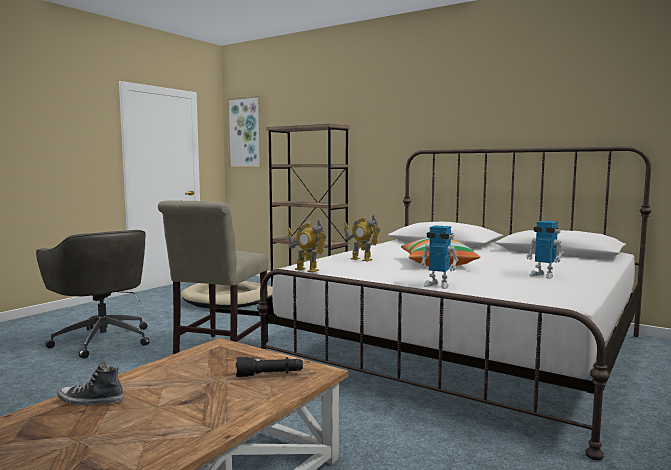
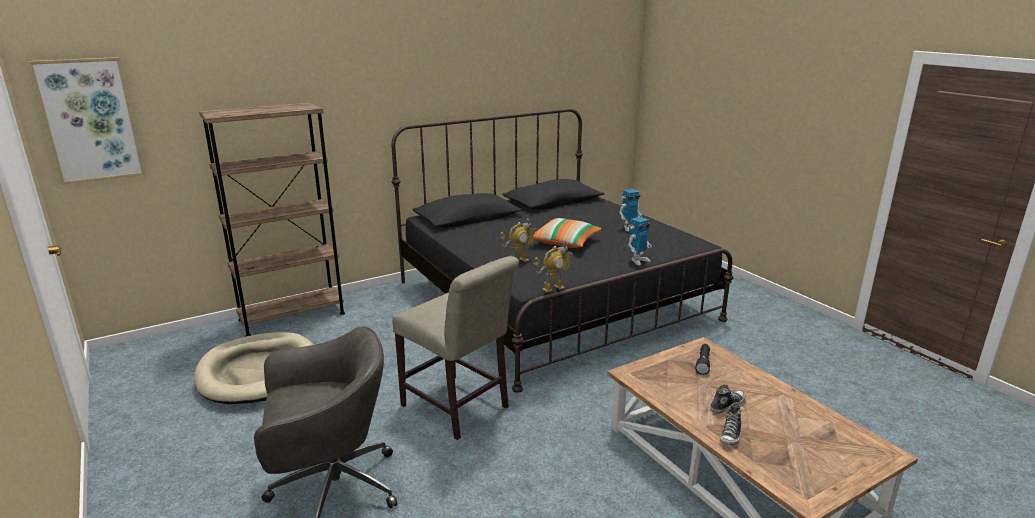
camera: 65 degrees left, 15 degrees up
(164, 394) = (726, 405): none -> shoe
(464, 349) = (552, 300): white bed -> black bed

